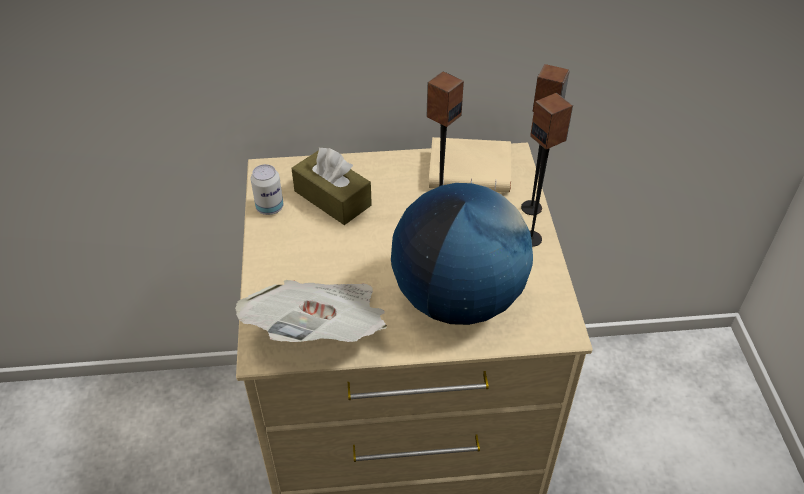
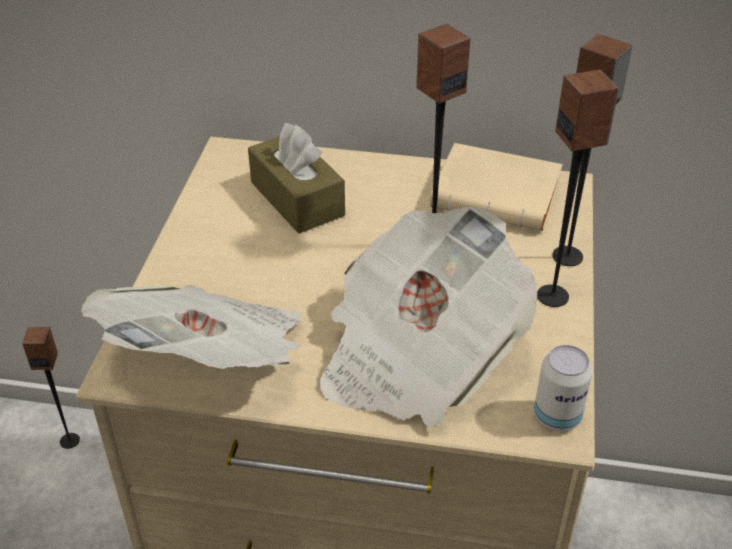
camera: 15 degrees right, 5 degrees down
(147, 398) = (70, 440): none -> speaker
(270, 208) = (211, 197): can -> can (557, 416)
(457, 299) = (417, 355): globe -> newspaper

